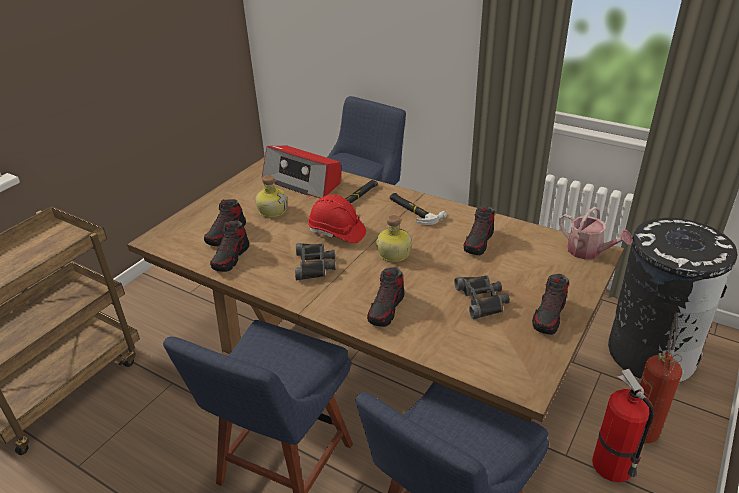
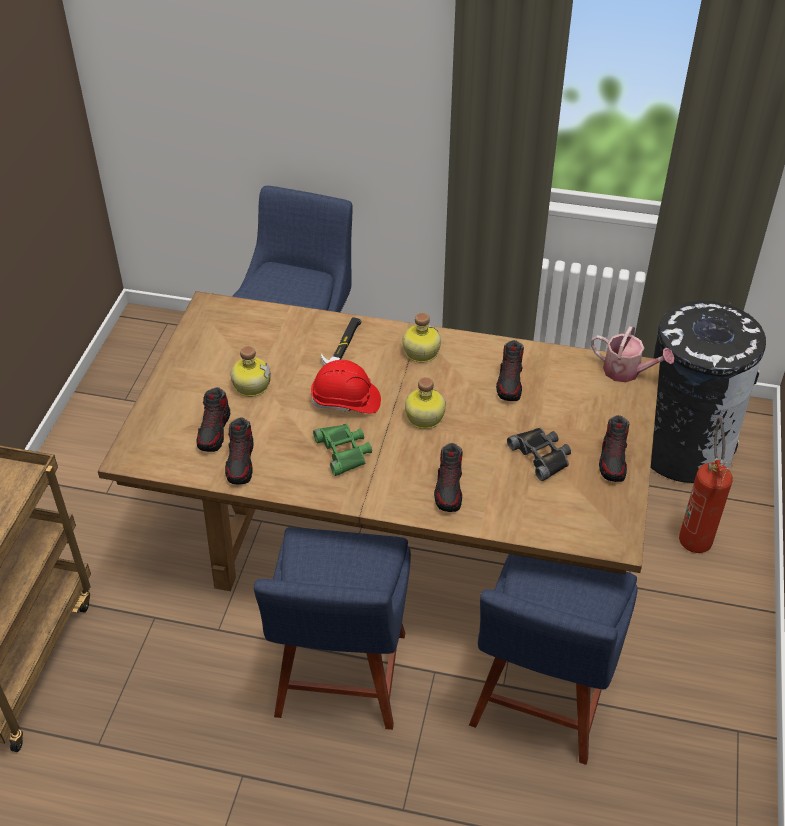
camera: 20 degrees left, 10 degrees up
(303, 181) = (264, 333): radio -> none
(315, 265) = (344, 451): black binoculars -> green binoculars
(414, 210) = (420, 352): hammer -> bottle
(614, 466) = (677, 585): fire extinguisher -> none

